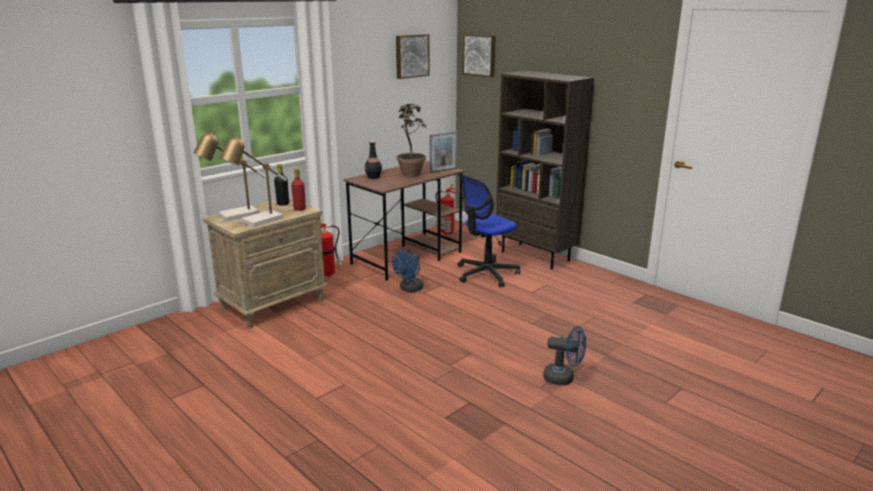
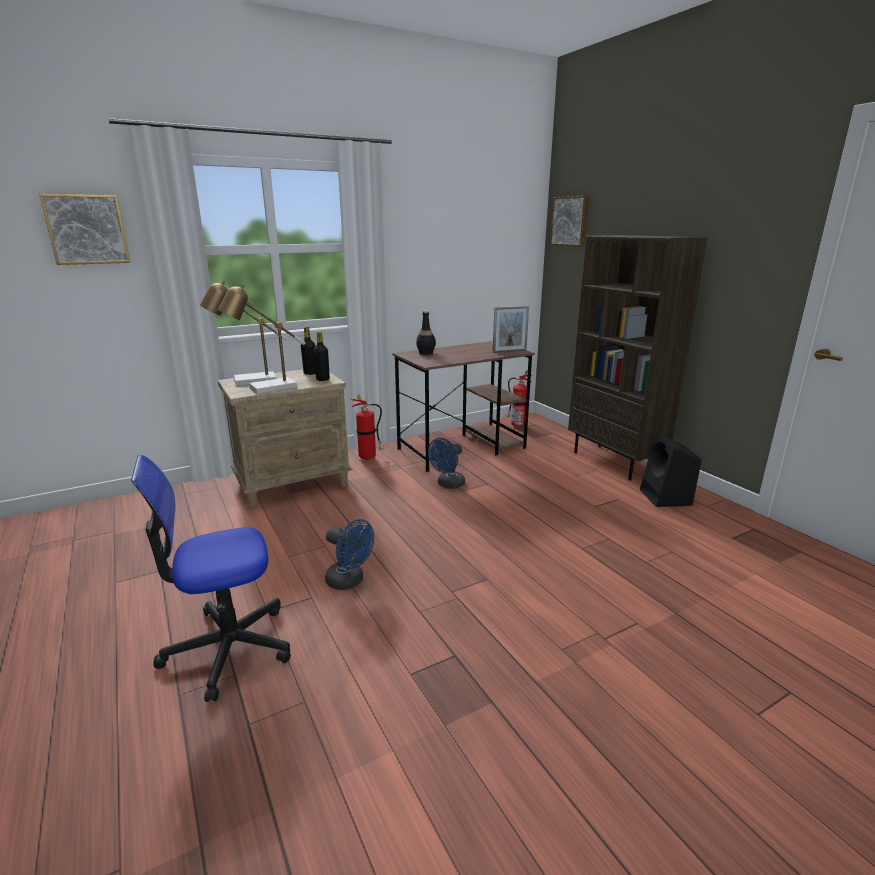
camera: 15 degrees right, 0 degrees up
(299, 209) = (323, 379): red bottle -> black bottle
(410, 176) = (467, 355): potted plant -> none
(411, 56) = (488, 220): picture -> picture (87, 229)
(486, 274) = (546, 477): office chair -> office chair (228, 648)
(563, 378) = (602, 640): blue fan -> blue fan (349, 581)
(582, 279) = (666, 498): none -> black speaker

